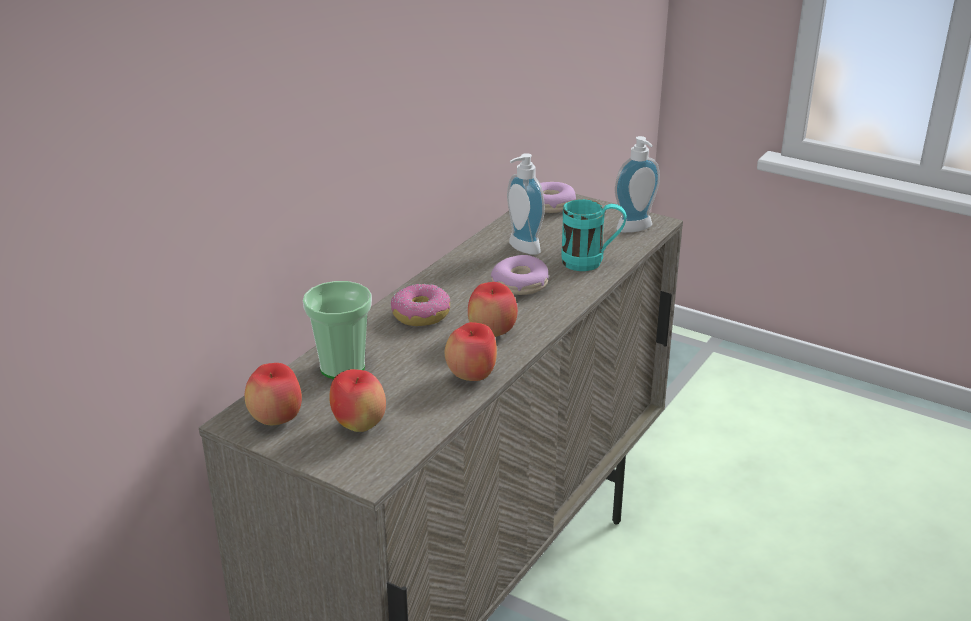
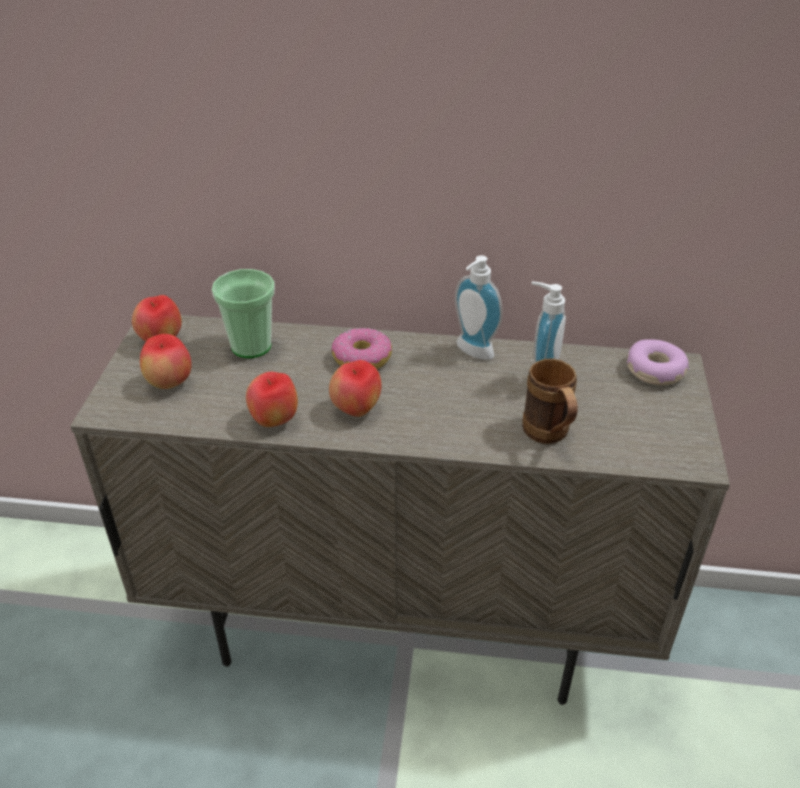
camera: 65 degrees right, 10 degrees up
(520, 285) = (462, 401): donut -> none
(591, 263) = (549, 436): turquoise mug -> brown mug
(636, 229) = (662, 450): soap dispenser -> soap dispenser (471, 352)

